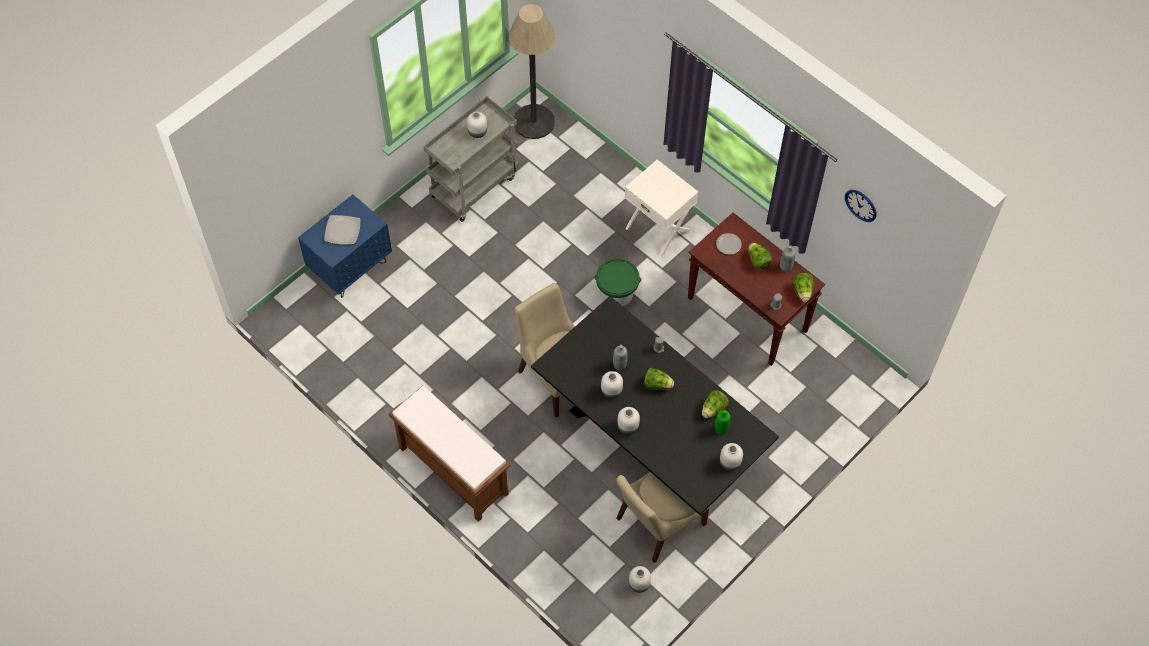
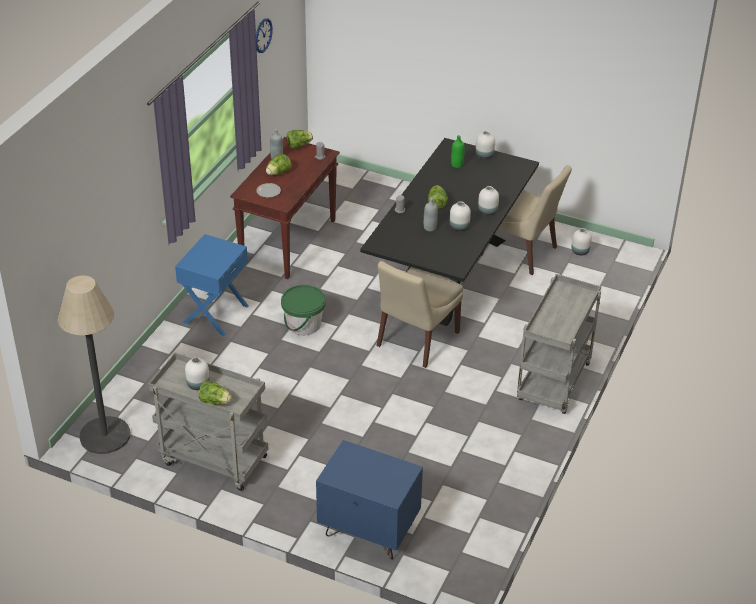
camera: 110 degrees left, 20 degrees down
(342, 231) = (371, 473): plate -> none
(452, 470) = (554, 384): brown bench -> grey cart
(658, 228) = (215, 313): white nightstand -> blue nightstand
(713, 409) = (441, 171): lettuce -> lettuce (215, 402)

